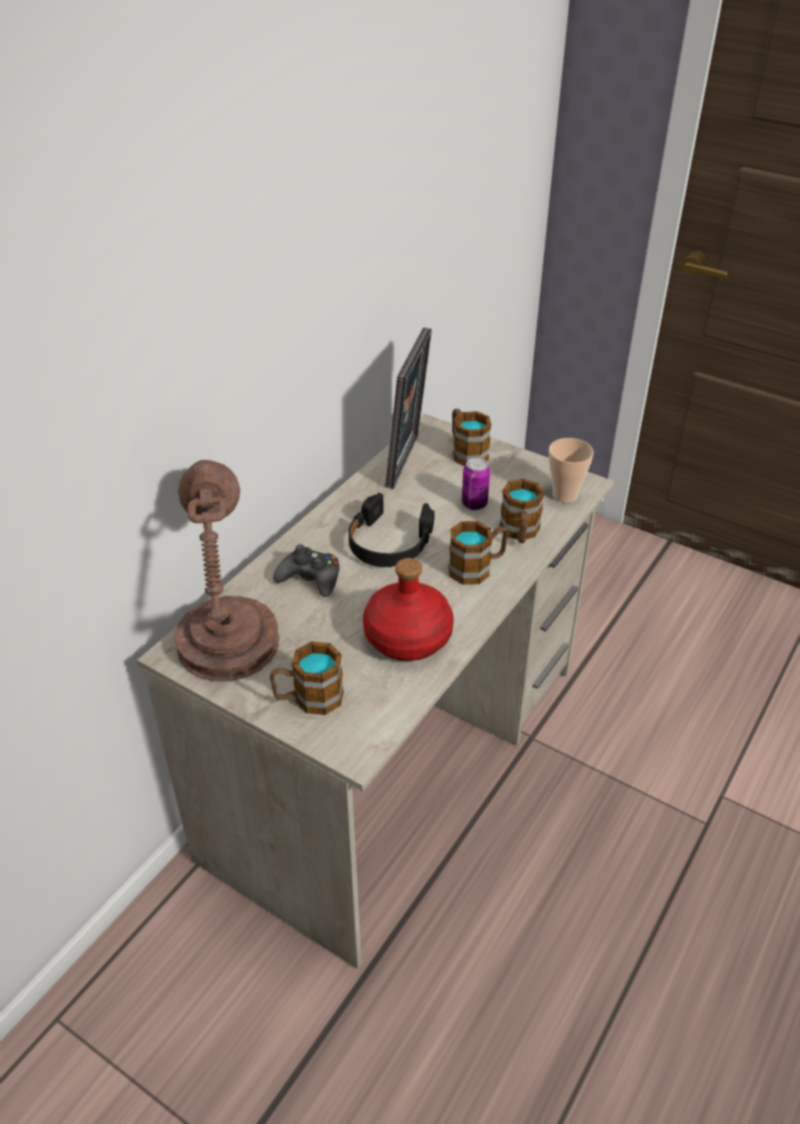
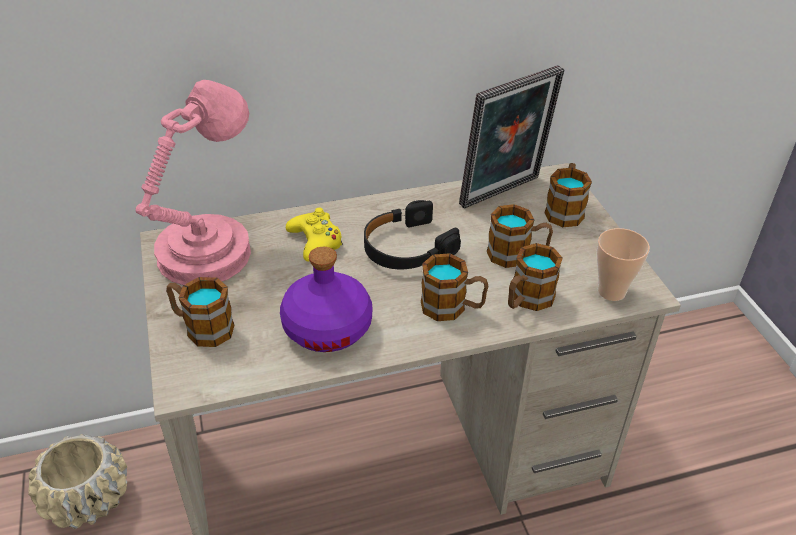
camera: 40 degrees right, 0 degrees up
(157, 991) = (87, 500): none -> beige planter
(227, 637) = (209, 250): brown table lamp -> pink table lamp
(310, 578) = (315, 242): black game controller -> yellow game controller
(407, 636) = (327, 327): red bottle -> purple bottle
(474, 504) = (517, 255): can -> mug

